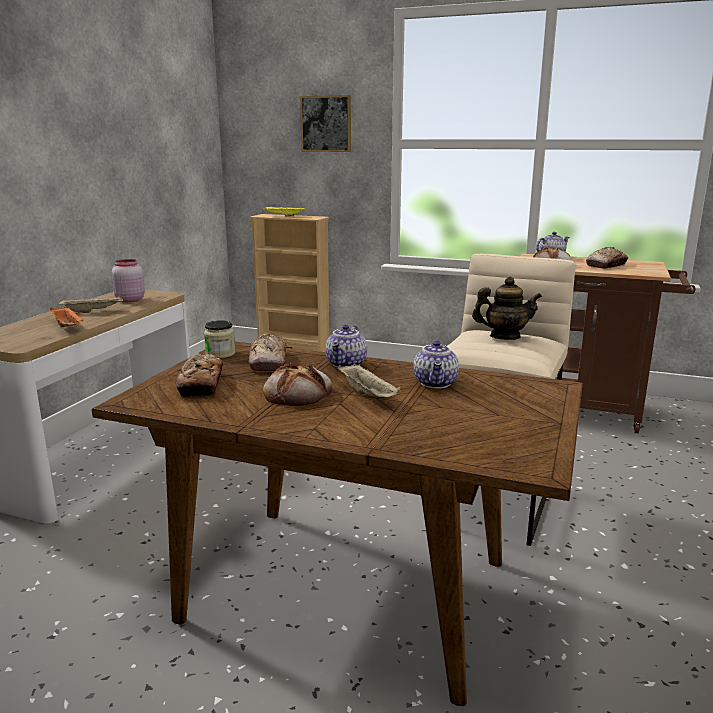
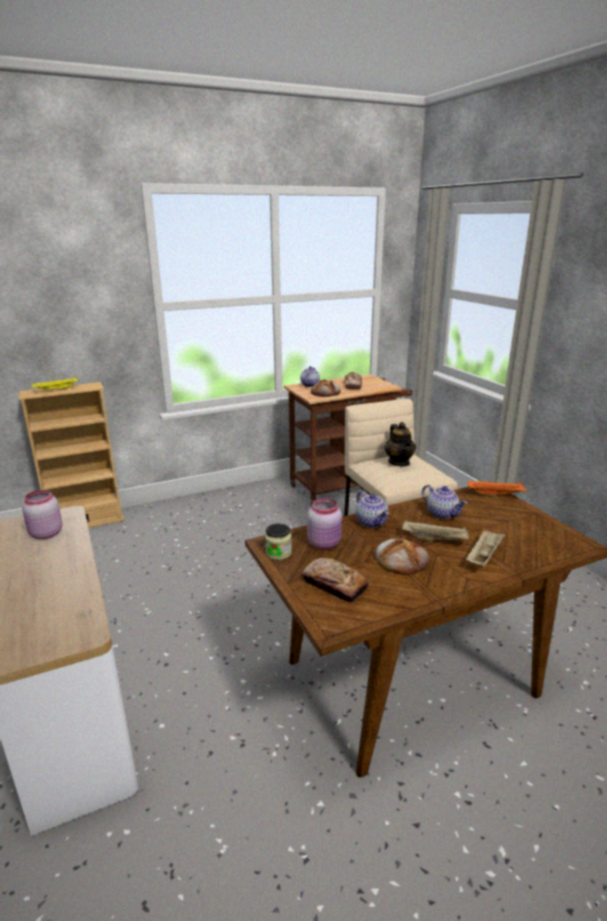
camera: 45 degrees left, 5 degrees up
(67, 327) = (72, 592): orange tray -> orange tray (496, 495)
(93, 311) = (45, 563): beige tray -> beige tray (483, 557)
(268, 361) = (325, 543): bread -> pink jar
(326, 124) = (82, 292): picture -> none
(504, 337) = (399, 462): teapot -> teapot turned 120 degrees clockwise

